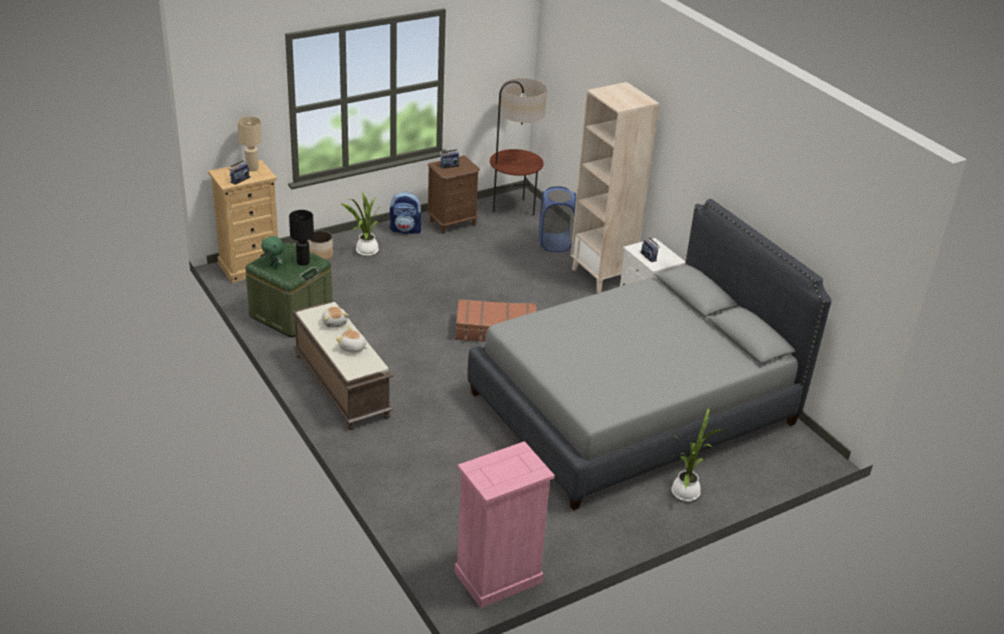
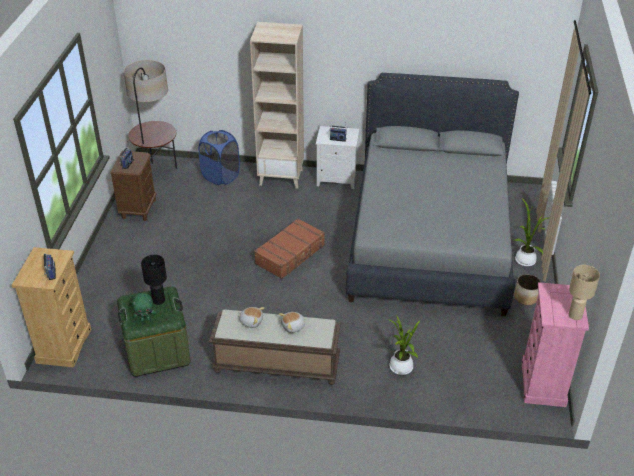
camera: 50 degrees left, 5 degrees up
(252, 168) = (42, 258): beige table lamp -> beige table lamp (575, 315)
(320, 255) = (97, 297): planter -> planter (525, 297)
(365, 251) = (121, 270): potted plant -> potted plant (401, 368)
(406, 230) = (118, 236): backpack -> none

